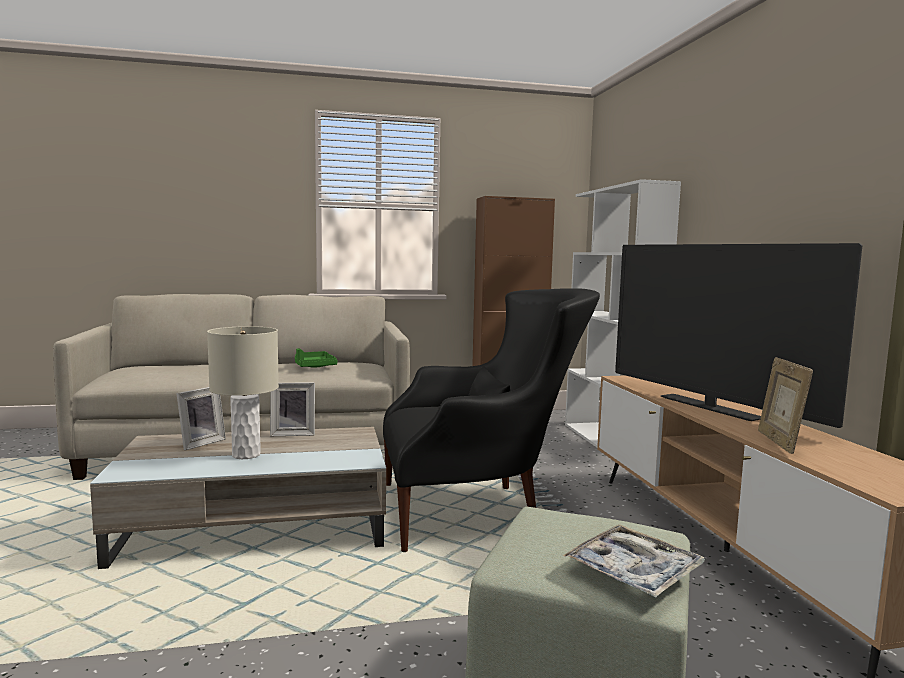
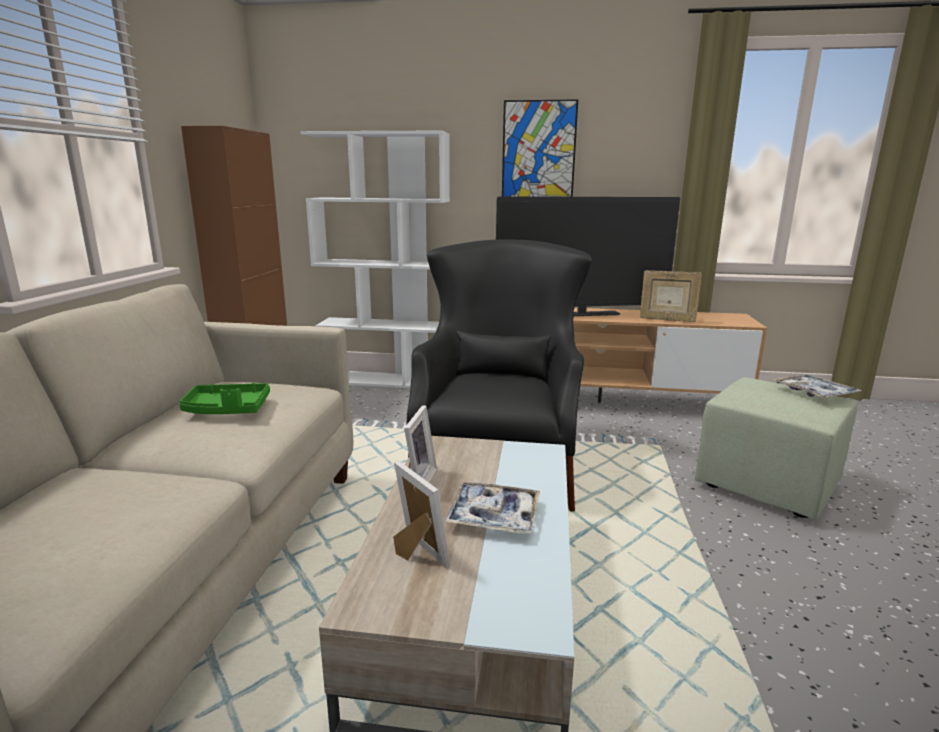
camera: 70 degrees left, 10 degrees up
(246, 455) = (493, 516): beige table lamp -> tray
(754, 197) = (538, 156): none -> picture

